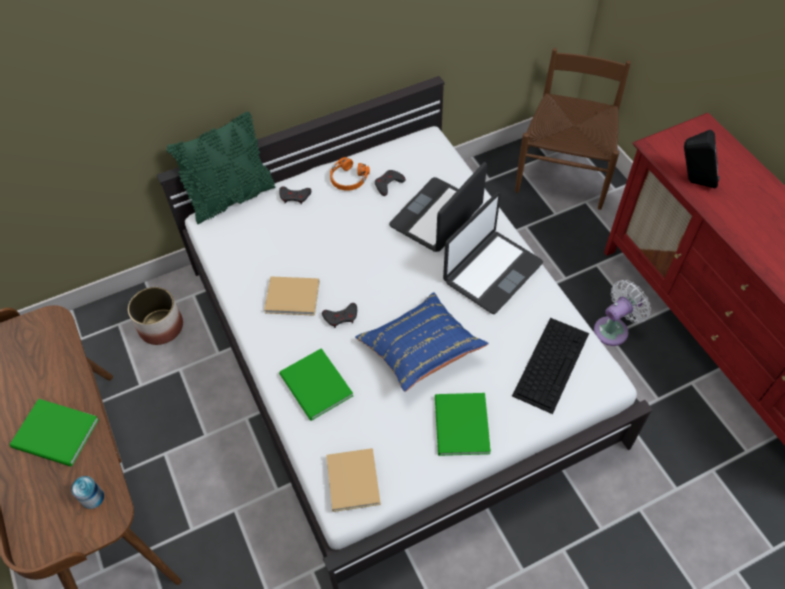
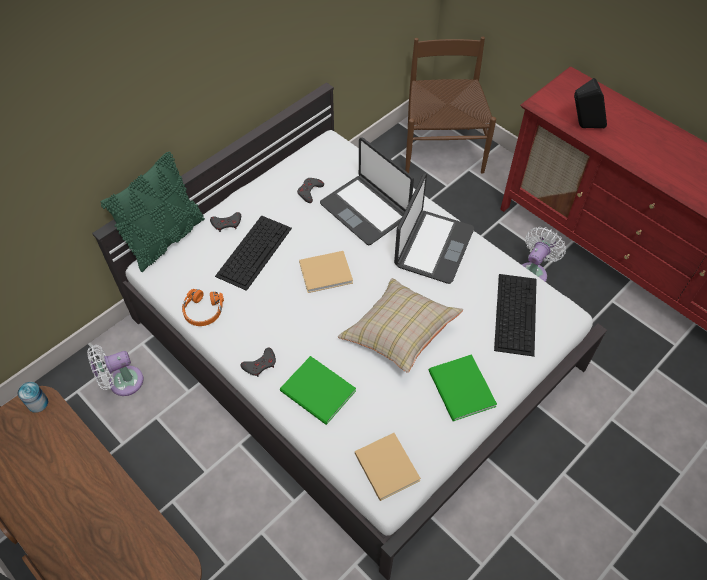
camera: 20 degrees left, 0 degrees up
(56, 435) = (91, 513): green book -> none
(92, 498) = (153, 561): can -> can (38, 403)
(161, 327) = (122, 382): planter -> white fan
(294, 297) = (264, 316): beige book -> beige book (327, 272)
(310, 230) = (254, 251): none -> keyboard
(341, 317) = (315, 322): grey game controller -> grey game controller (260, 364)
(348, 179) = (270, 195): orange headphones -> orange headphones (203, 311)
(420, 350) = (399, 333): blue pillow -> beige pillow
(437, 216) = (365, 210): laptop -> laptop turned 60 degrees counterclockwise

